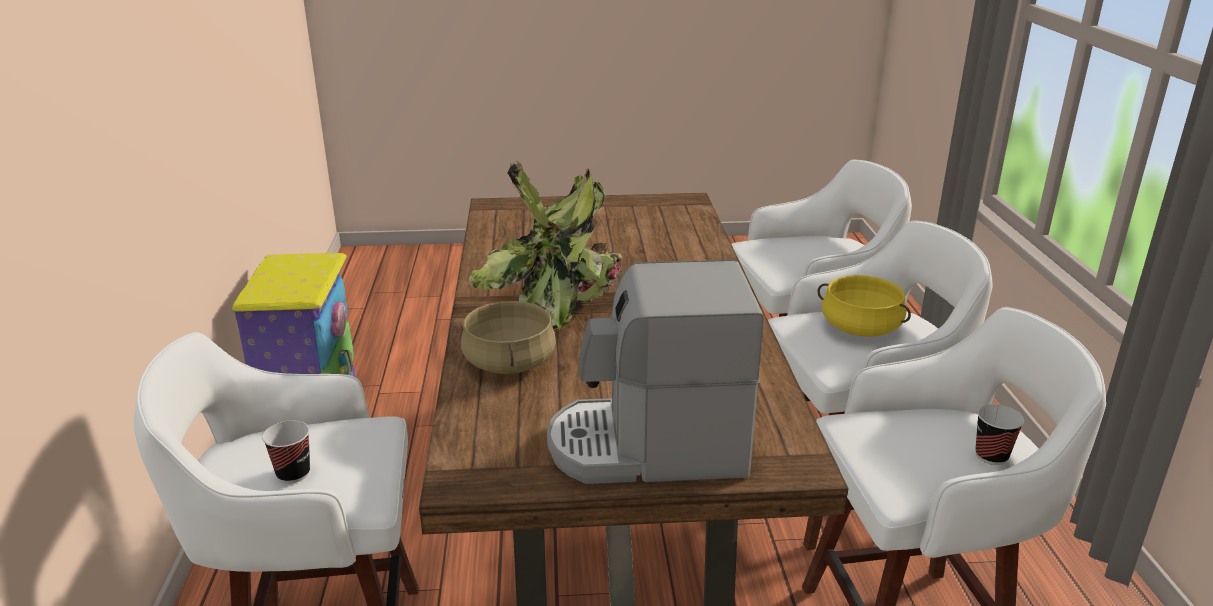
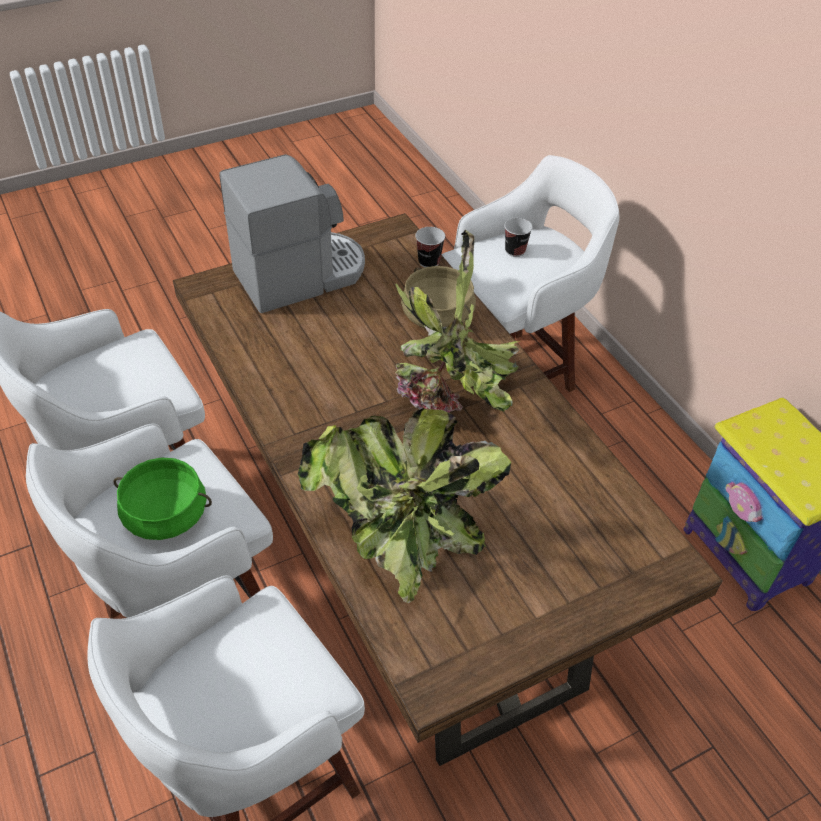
camera: 155 degrees right, 20 degrees up
(671, 244) = (398, 538): none -> potted plant
(860, 328) = (166, 515): yellow cooking pot -> green cooking pot
(991, 456) = (69, 381): cup -> cup (429, 262)

